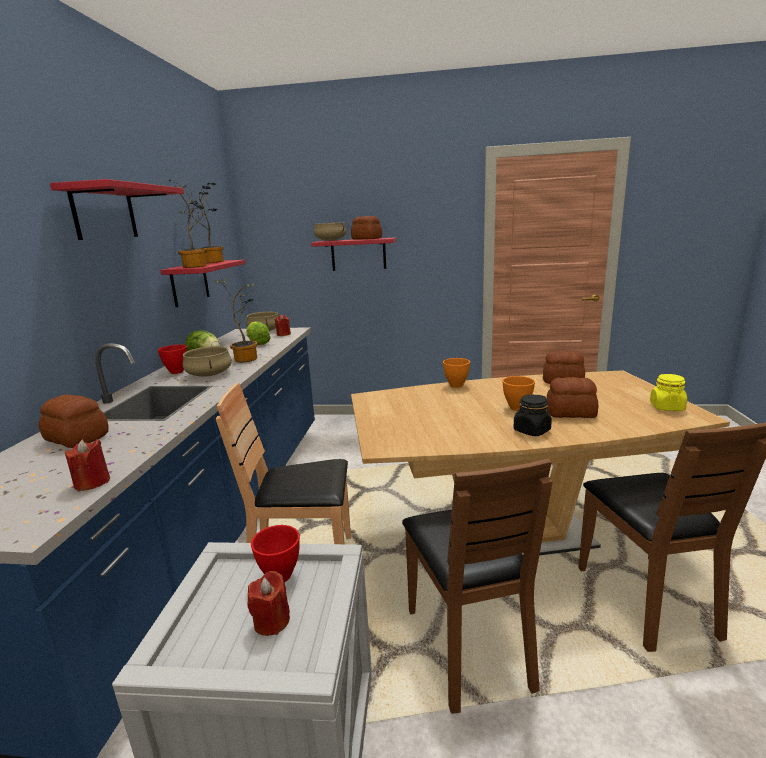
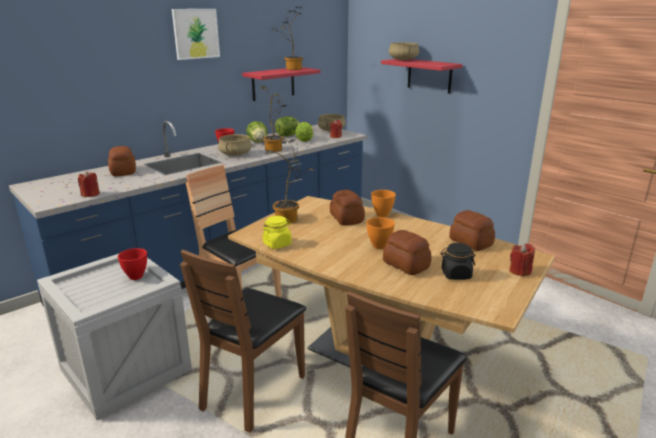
camera: 40 degrees right, 5 degrees up
(104, 213) = (196, 33): red shelf -> picture
(198, 266) = (267, 73): potted plant -> potted plant (289, 220)
(227, 345) = (287, 136): none -> lettuce
(271, 621) = (105, 291): red candle -> red candle (520, 271)
(367, 239) = (429, 63): bread -> bread (346, 219)
(531, 431) = (347, 263): black jar -> black jar (456, 274)
(666, 407) = (493, 295): yellow jar -> yellow jar (277, 244)

